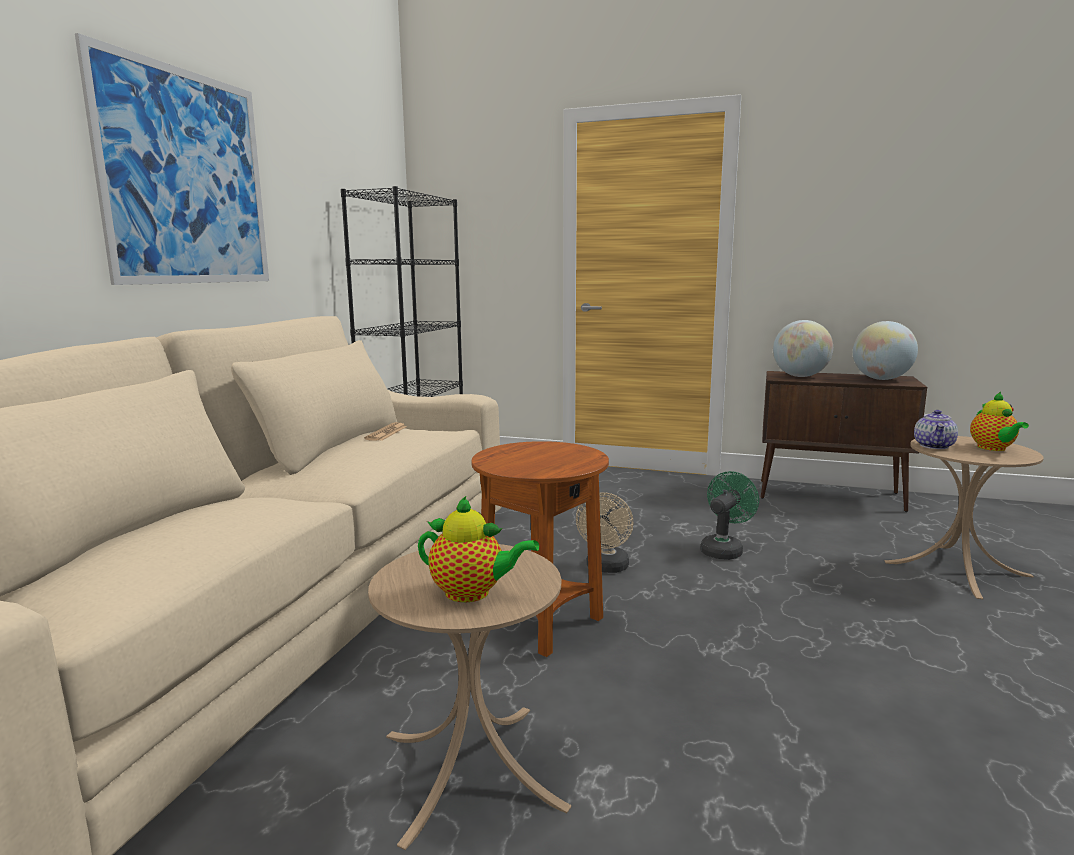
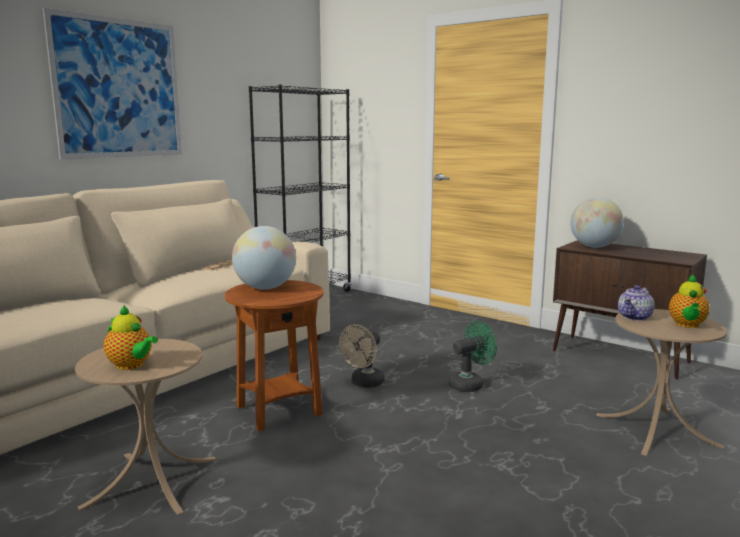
camera: 20 degrees right, 0 degrees up
(881, 379) = (665, 255): globe -> globe (265, 288)

